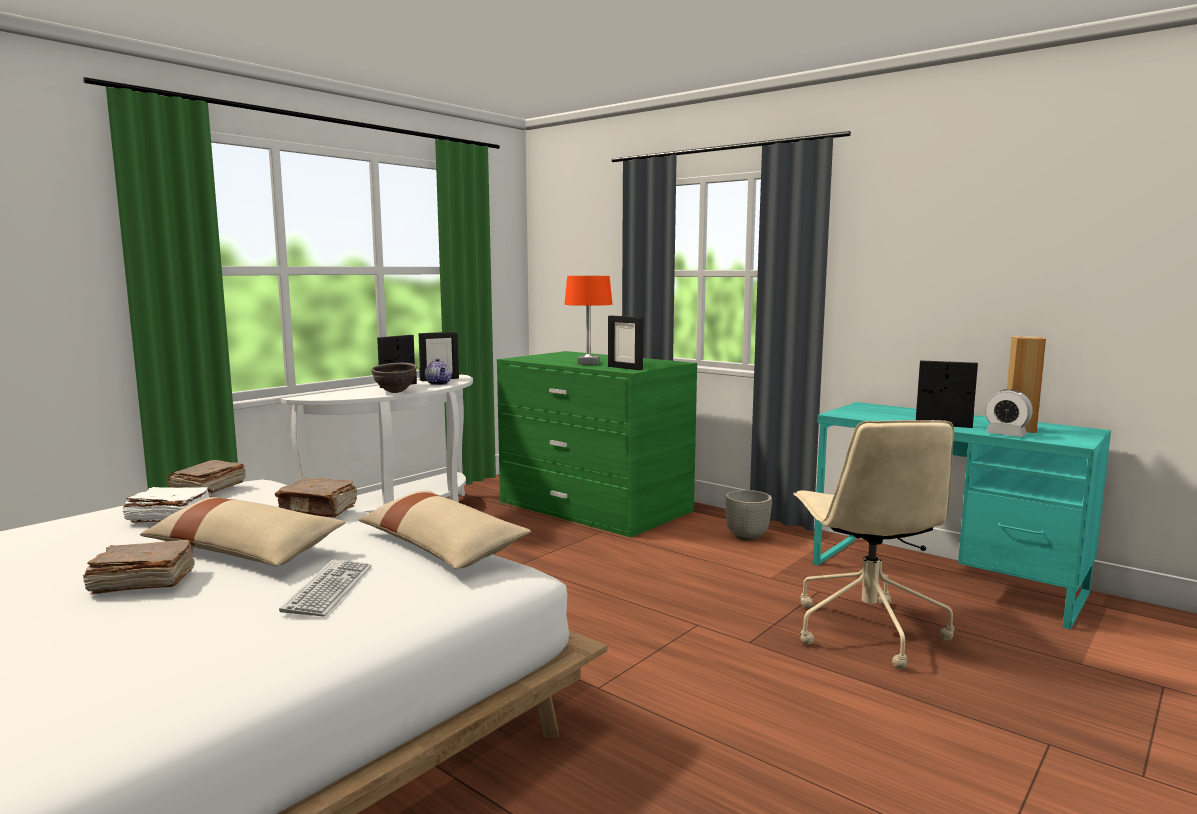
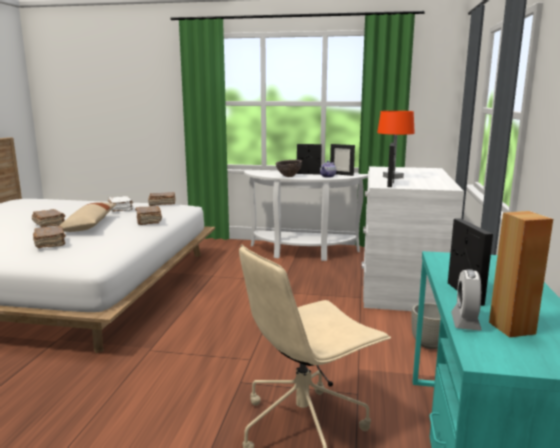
camera: 60 degrees right, 5 degrees up
(329, 589) = (50, 244): keyboard -> brown book
(441, 547) = (115, 246): beige pillow -> none
(595, 506) = (402, 284): green dresser -> white dresser

